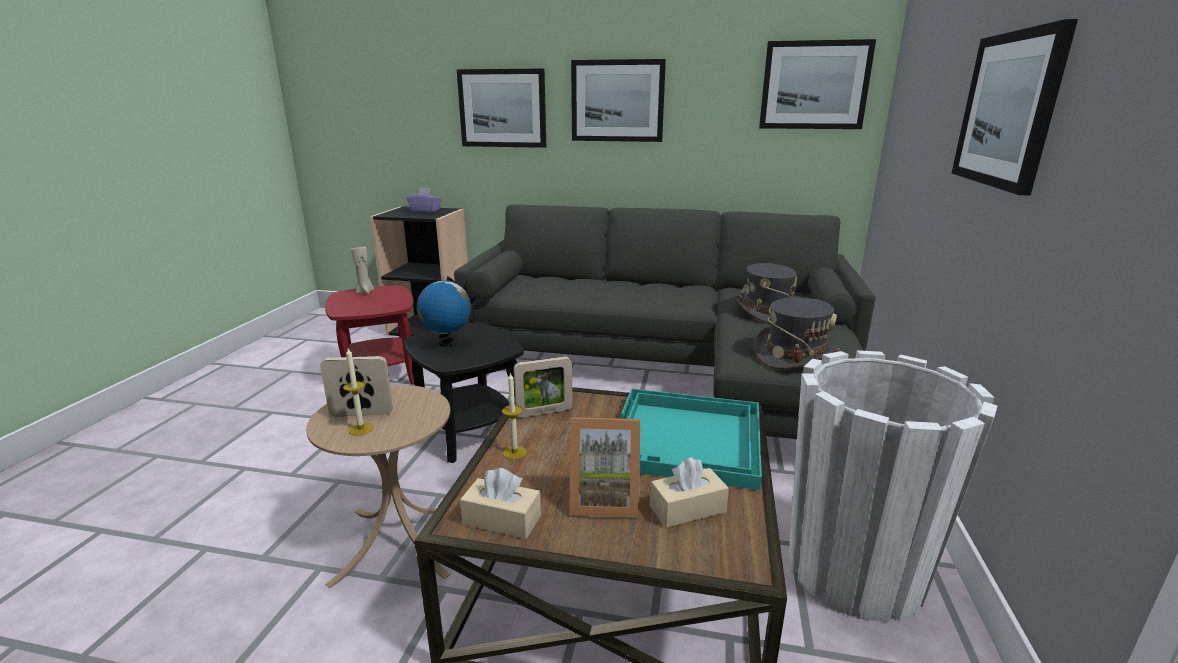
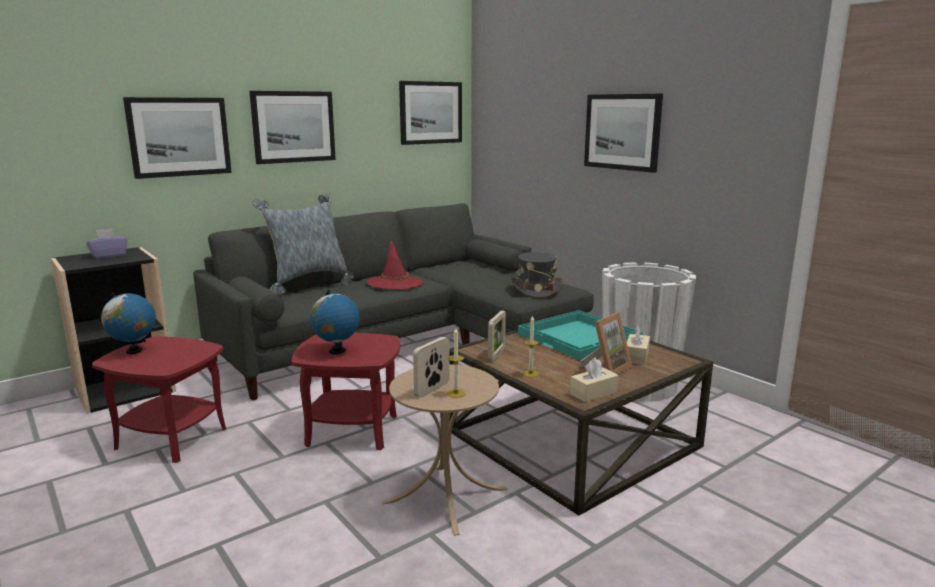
camera: 50 degrees left, 5 degrees down
(365, 292) = (133, 351): beige candle -> globe
(470, 432) = (352, 431): black side table -> red side table
(581, 278) = (306, 288): none -> pillow
(662, 296) = (395, 283): none -> red hat
(765, 311) = (472, 274): grey hat -> none

